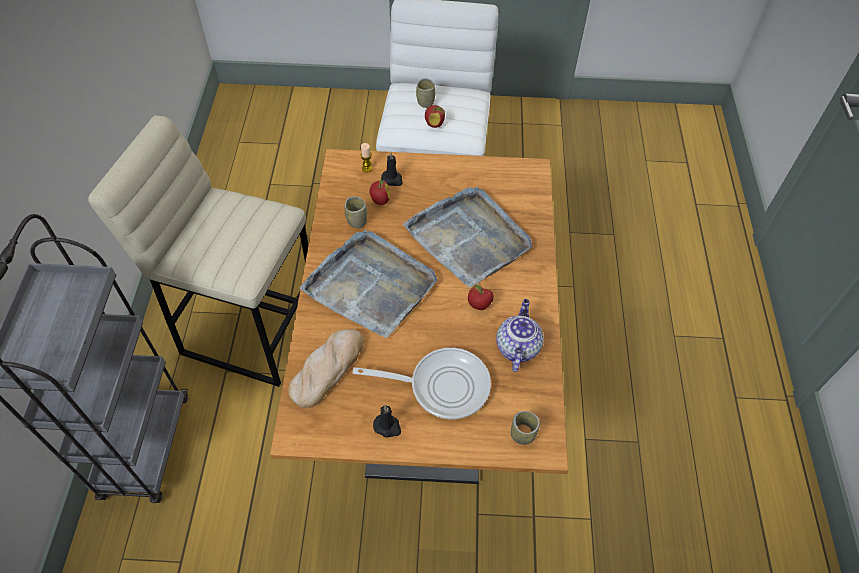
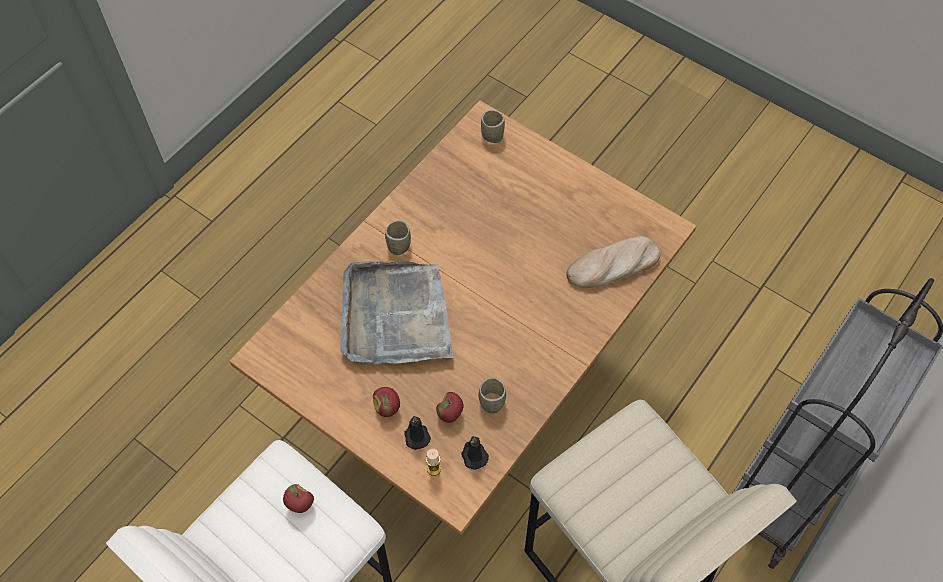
camera: 145 degrees left, 5 degrees up
(371, 285) = (525, 321): grey tray -> none
(388, 426) = (591, 195): black candle -> black candle (474, 455)
(425, 102) = (280, 551): cup -> cup (399, 246)
(442, 386) = (526, 200): frying pan -> none
(479, 305) = (442, 247): apple -> apple (387, 408)
(517, 347) = (440, 196): teapot -> none

